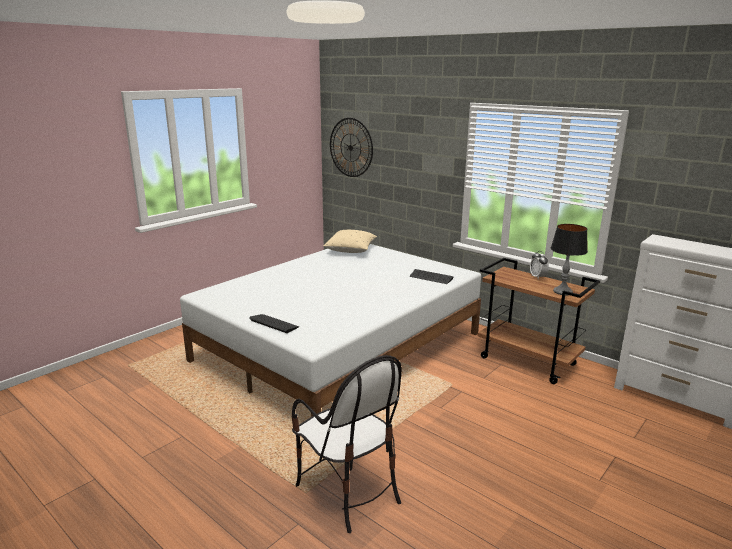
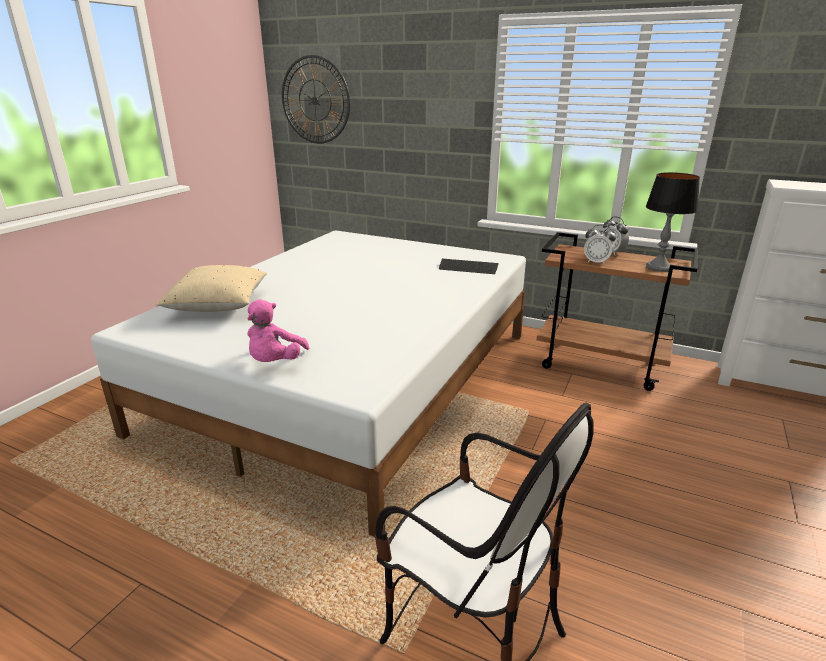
camera: 15 degrees left, 5 degrees up
(274, 324) = (275, 362): keyboard -> pink plush toy
(350, 250) = (337, 243): beige pillow -> beige pillow (218, 305)
(519, 283) = (596, 262): none -> alarm clock

